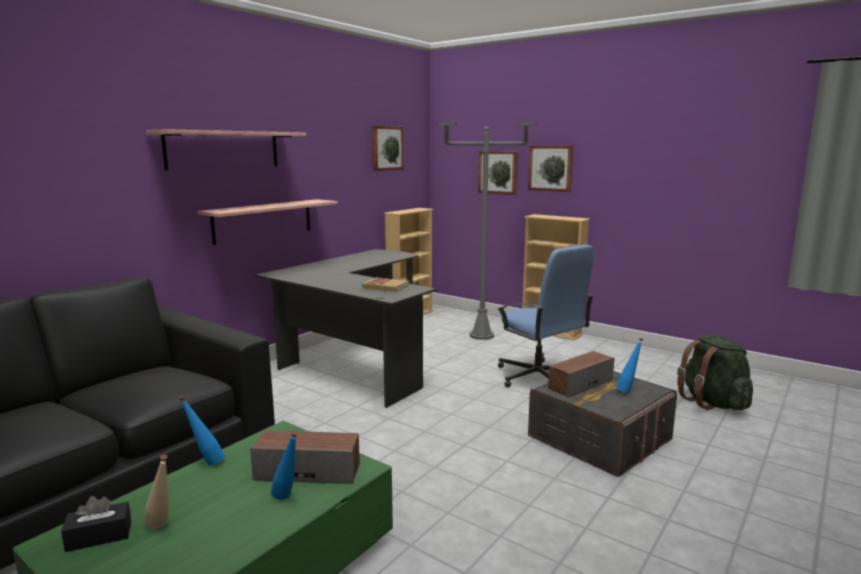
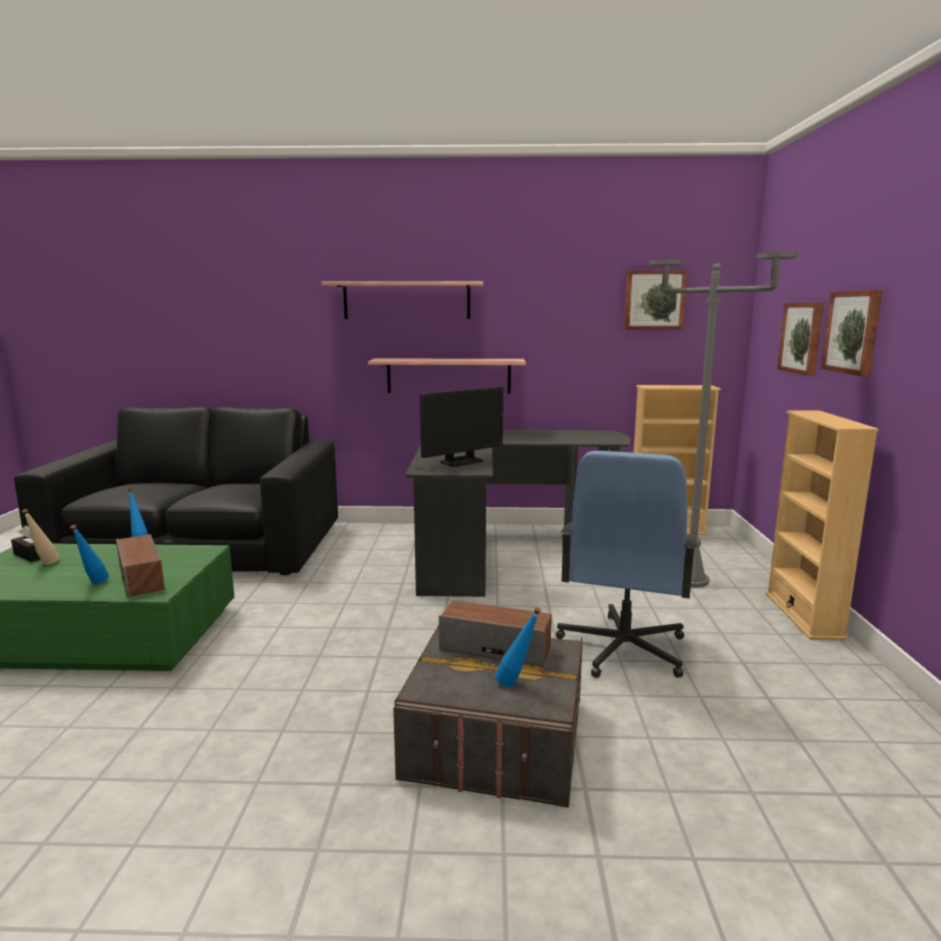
camera: 55 degrees right, 0 degrees up
(385, 287) = (461, 461): book -> monitor
(712, 402) = (791, 834): green backpack -> none

